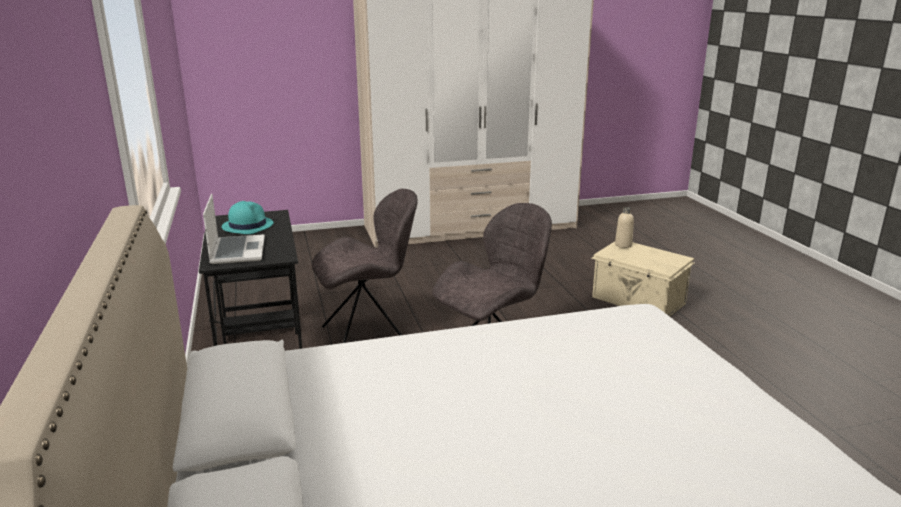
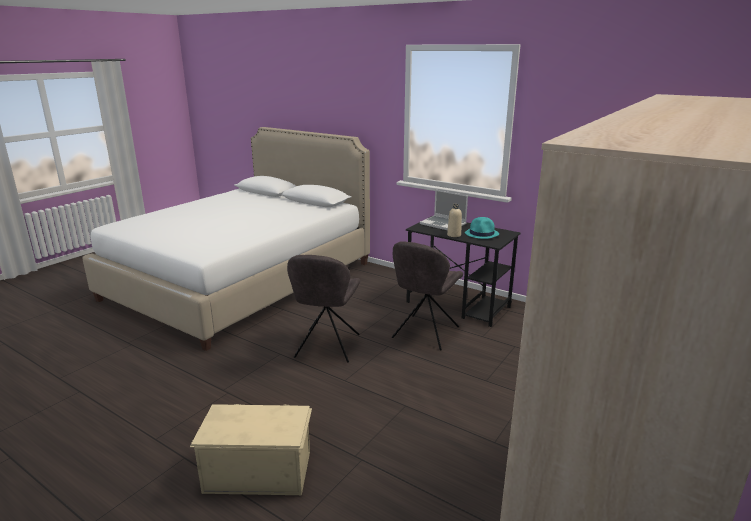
camera: 140 degrees right, 0 degrees up
(623, 245) = (286, 432): beige bottle -> beige bottle (454, 235)

